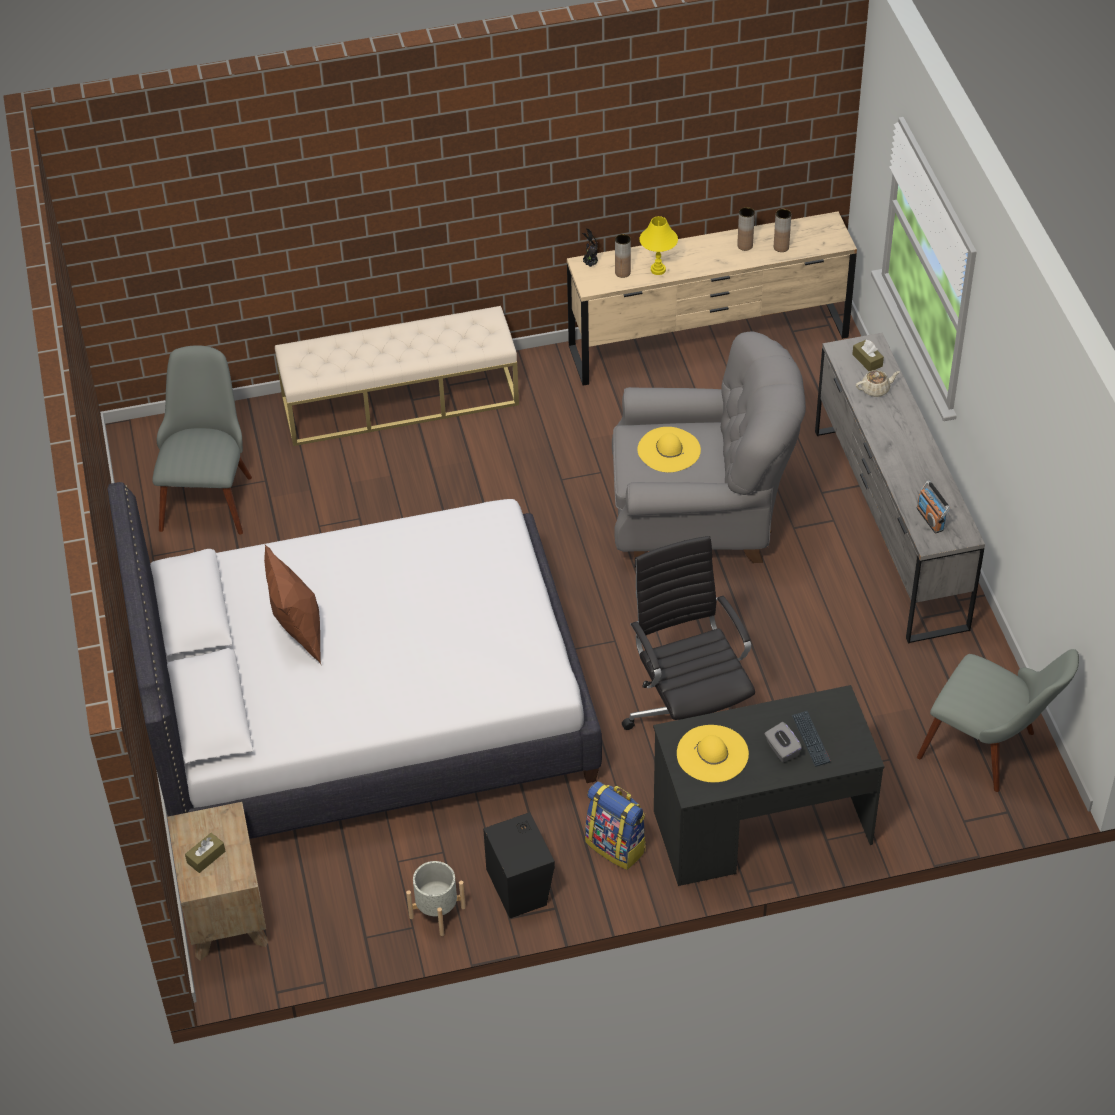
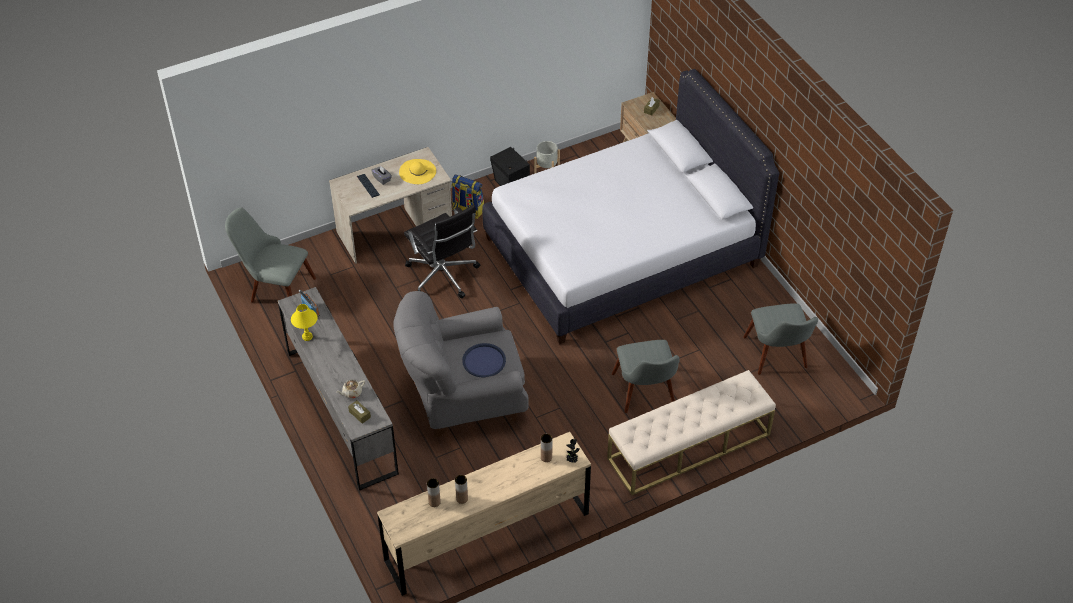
camera: 165 degrees right, 0 degrees up
(299, 633) = (654, 194): brown pillow -> none
(429, 474) = (646, 396): none -> grey chair
(657, 270) = (521, 464): yellow table lamp -> yellow table lamp (307, 336)
(669, 450) = (484, 361): yellow hat -> blue tray
(761, 827) = (395, 231): black desk -> beige desk

